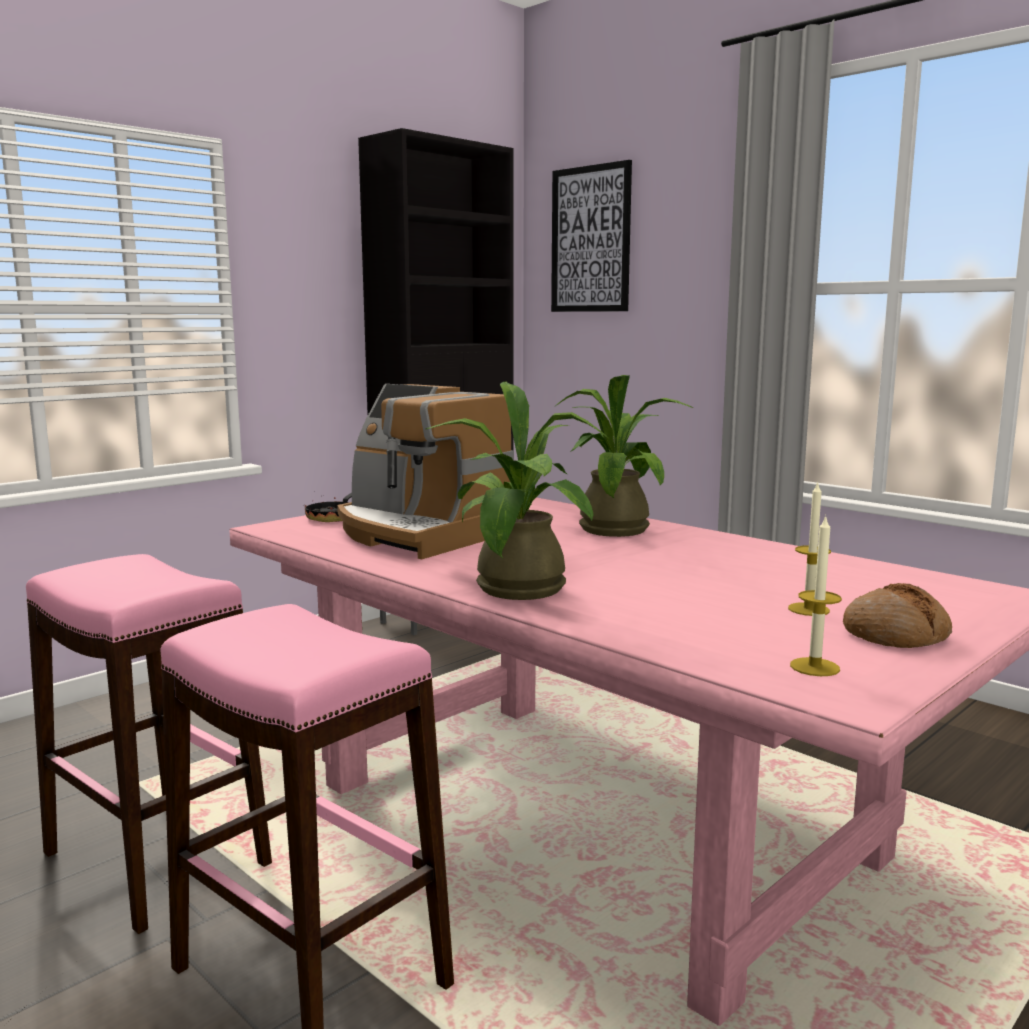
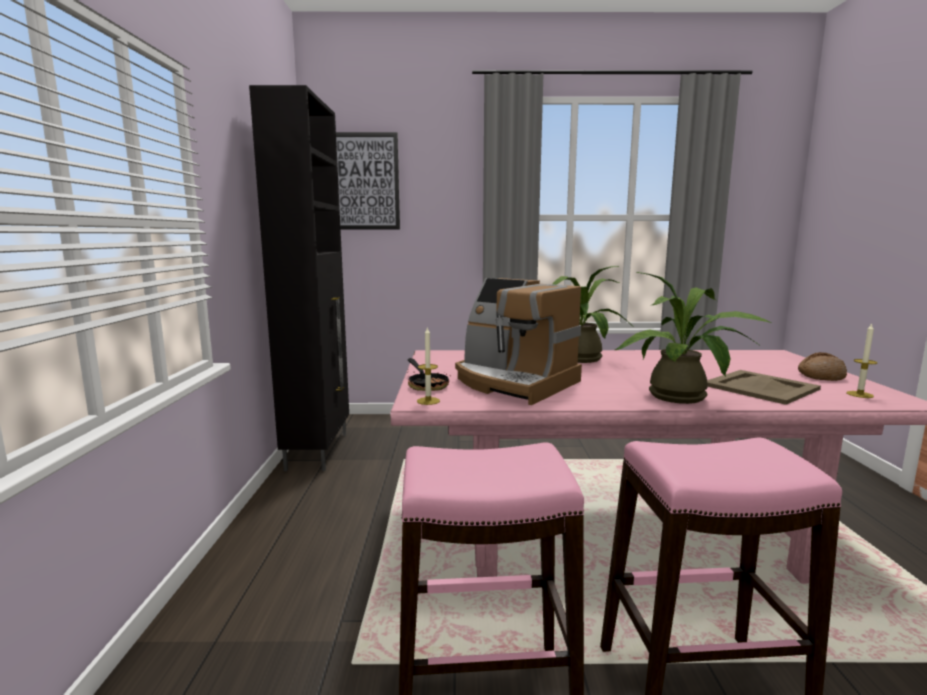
camera: 45 degrees left, 0 degrees up
(419, 533) = (514, 383): coffee machine -> coffee machine turned 45 degrees clockwise
(691, 613) = (759, 387): none -> beige tray
(808, 609) = (770, 374): candle -> candle (428, 401)

